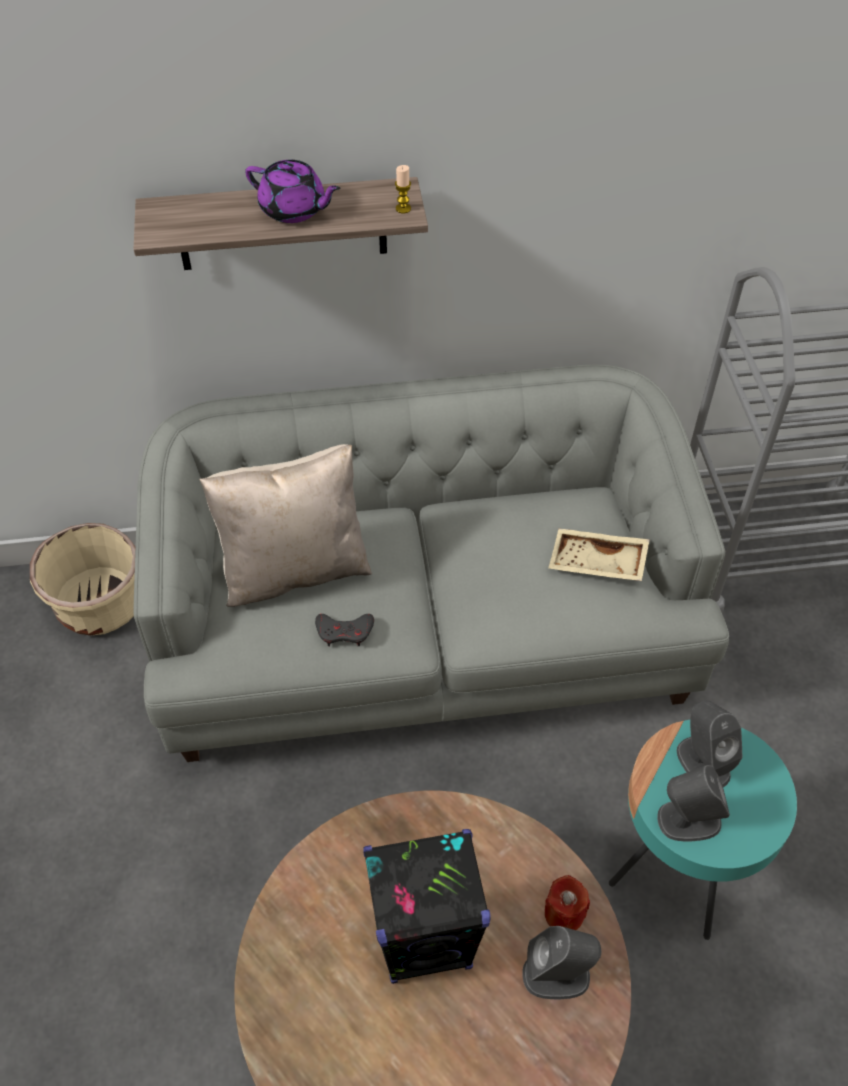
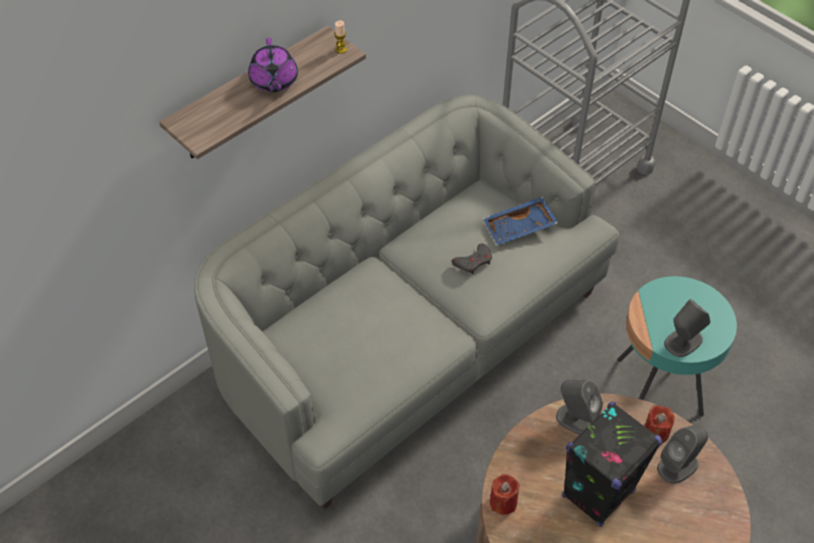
camera: 35 degrees left, 0 degrees up
(100, 604) = (169, 448): beige planter -> none
(294, 210) = (274, 81): purple teapot -> purple teapot turned 90 degrees clockwise
(294, 569) = (341, 332): beige pillow -> none
(307, 874) = (503, 502): none -> red candle
(344, 632) = (408, 351): grey game controller -> grey game controller (473, 261)
(597, 564) = (520, 228): beige tray -> blue tray
(702, 762) = (665, 306): grey speaker -> grey speaker (576, 419)

